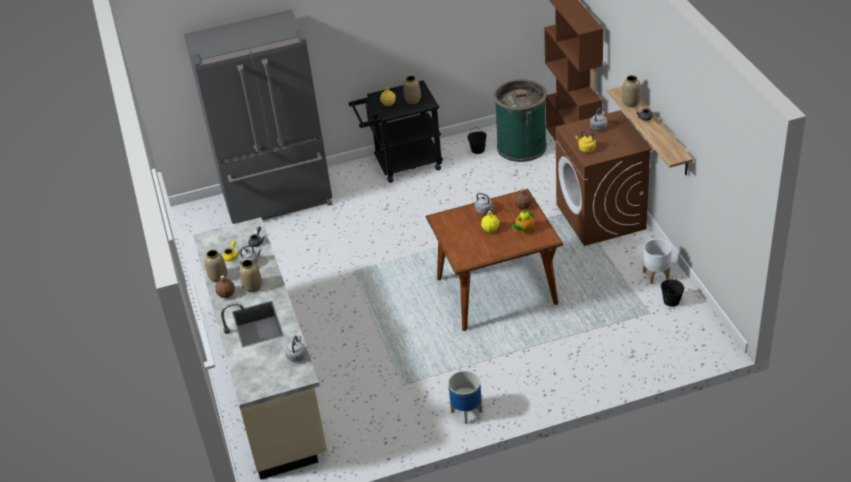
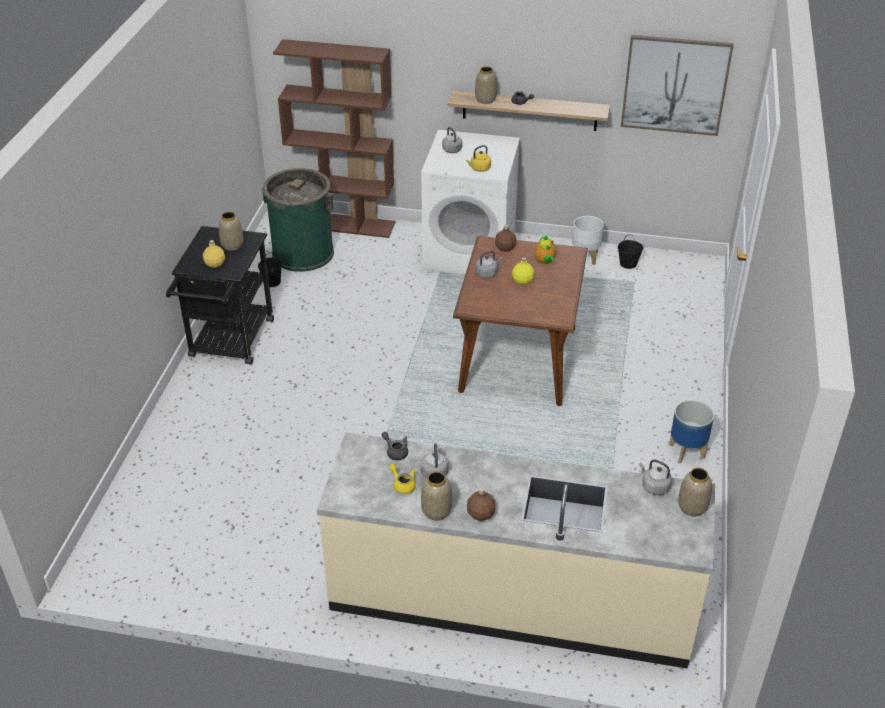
camera: 65 degrees left, 0 degrees up
(252, 287) = (487, 485): vase -> vase (692, 507)
(278, 200) = (172, 469): grey fridge -> none
(601, 217) = (470, 252): brown washing machine -> white washing machine
(722, 170) = (675, 85): none -> picture

